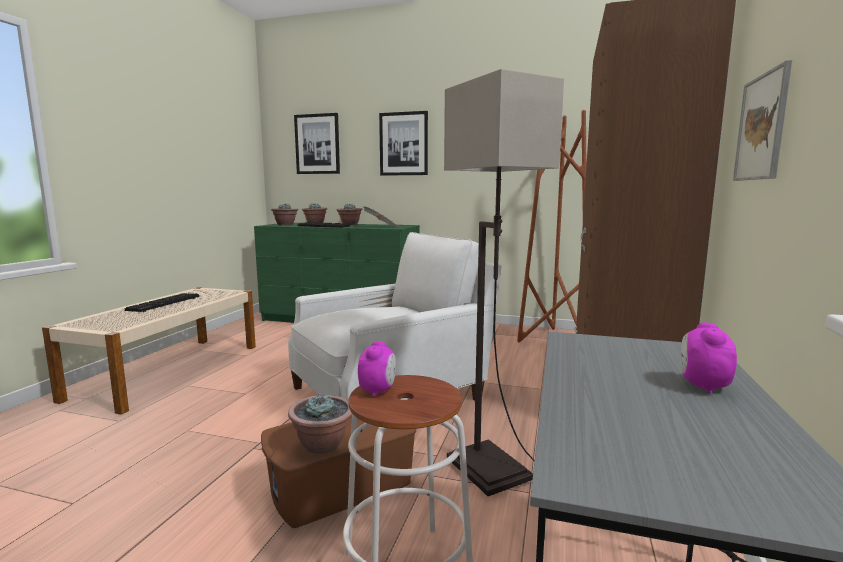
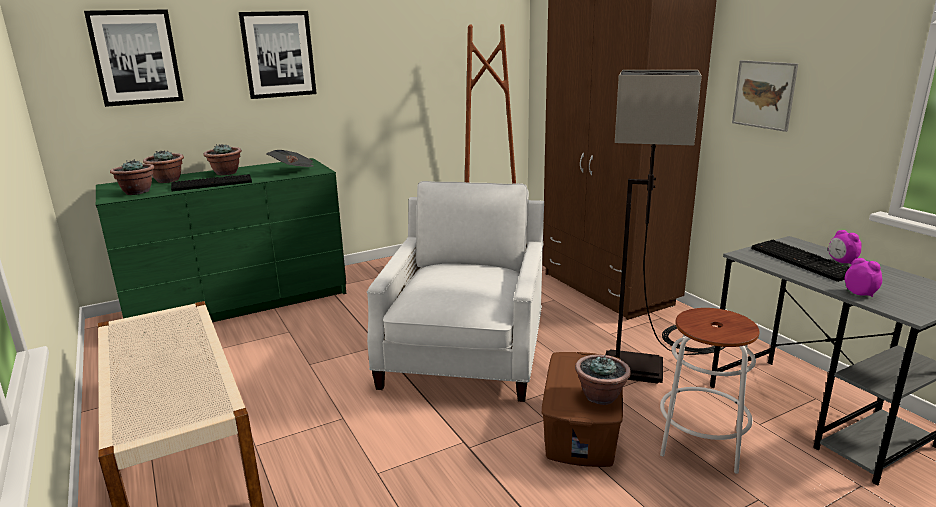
camera: 45 degrees left, 10 degrees up
(164, 304) = (154, 359): keyboard -> keyboard (804, 261)
(378, 391) = (700, 328): alarm clock -> alarm clock (860, 293)

